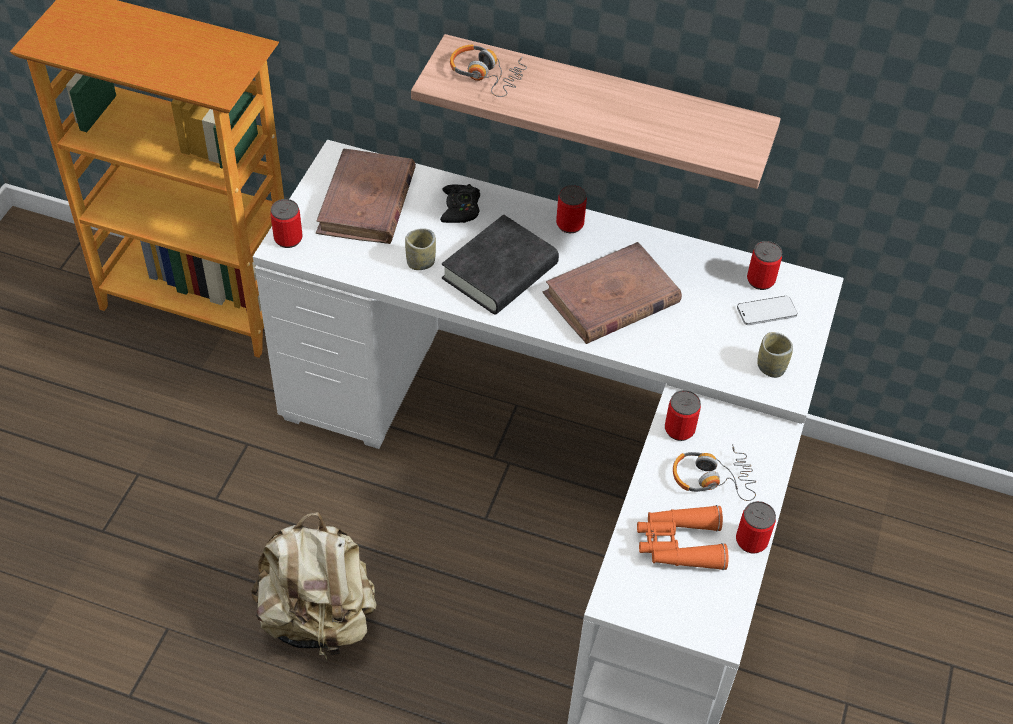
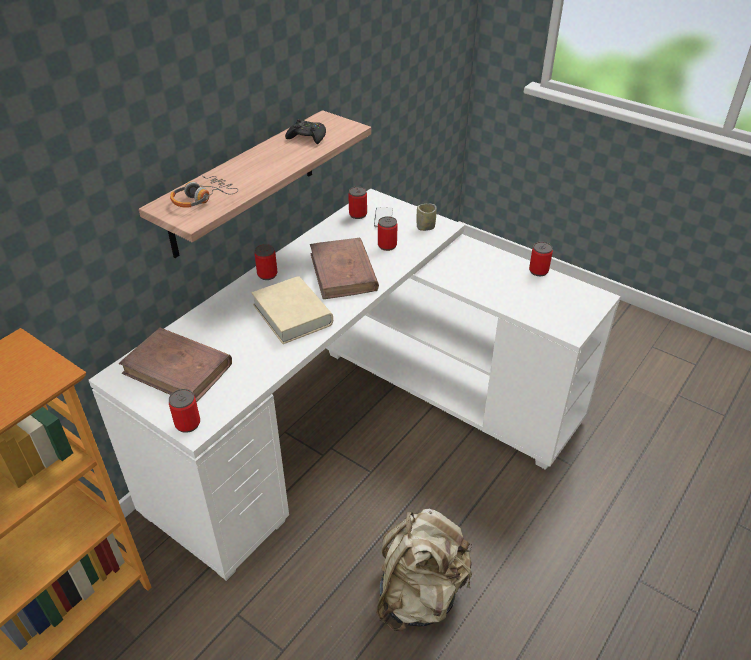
camera: 70 degrees left, 10 degrees down
(420, 262) = (260, 352): cup -> none
(460, 208) = (219, 321): black game controller -> black game controller (307, 137)
(500, 272) = (292, 315): black book -> beige book
(679, 429) = (450, 277): can -> can (387, 245)
(679, 544) = (535, 297): orange binoculars -> none
(712, 478) = (491, 274): headphones -> none

